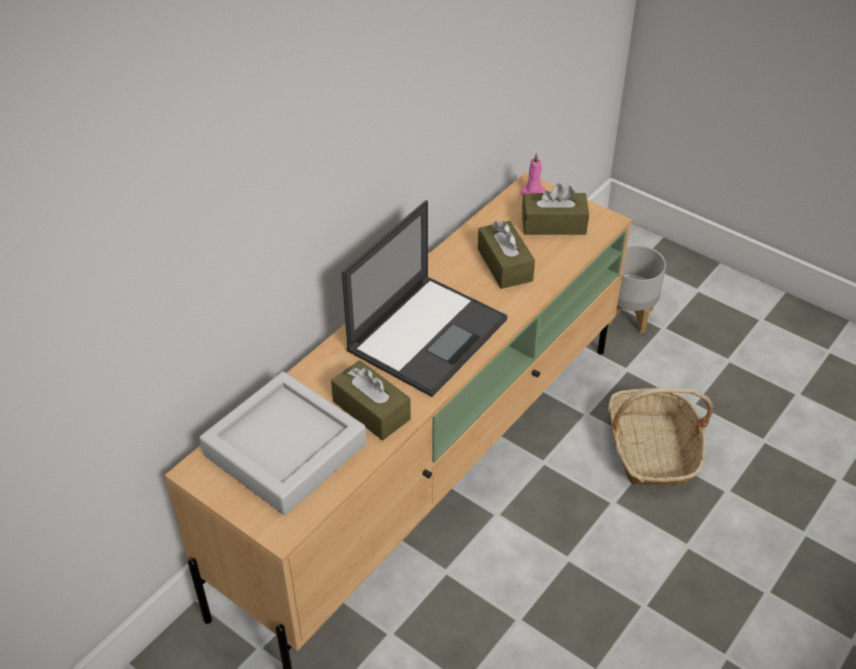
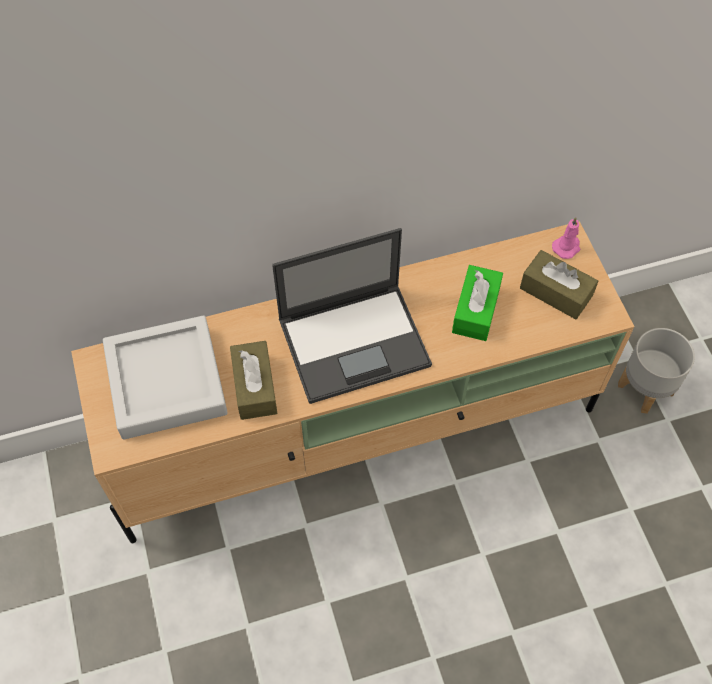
camera: 35 degrees right, 15 degrees up
(504, 265) = (476, 310): brown tissue box -> green tissue box
(652, 449) = (556, 528): basket -> none

